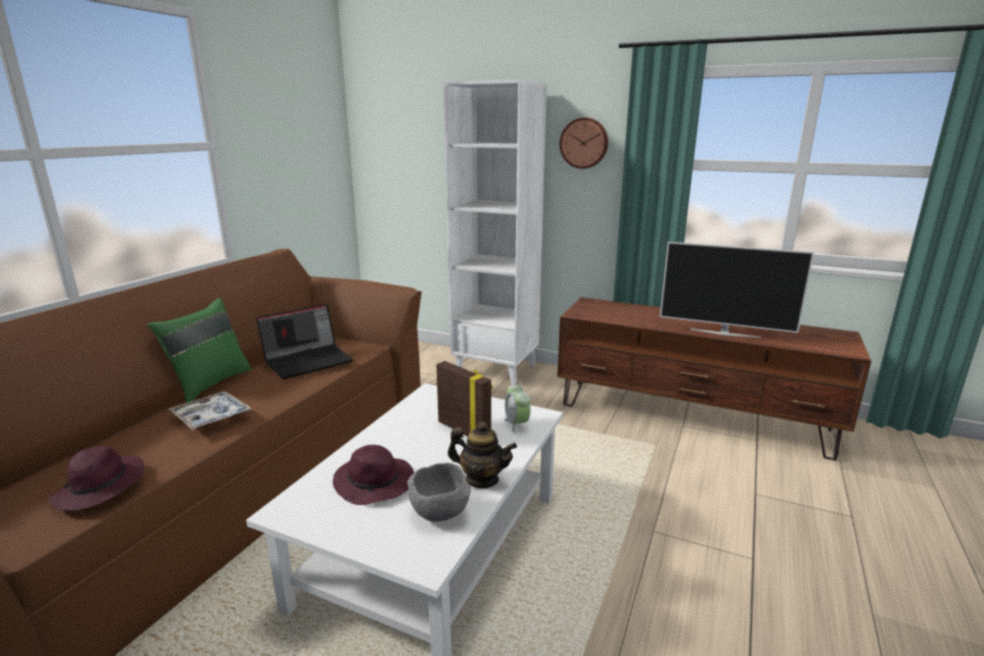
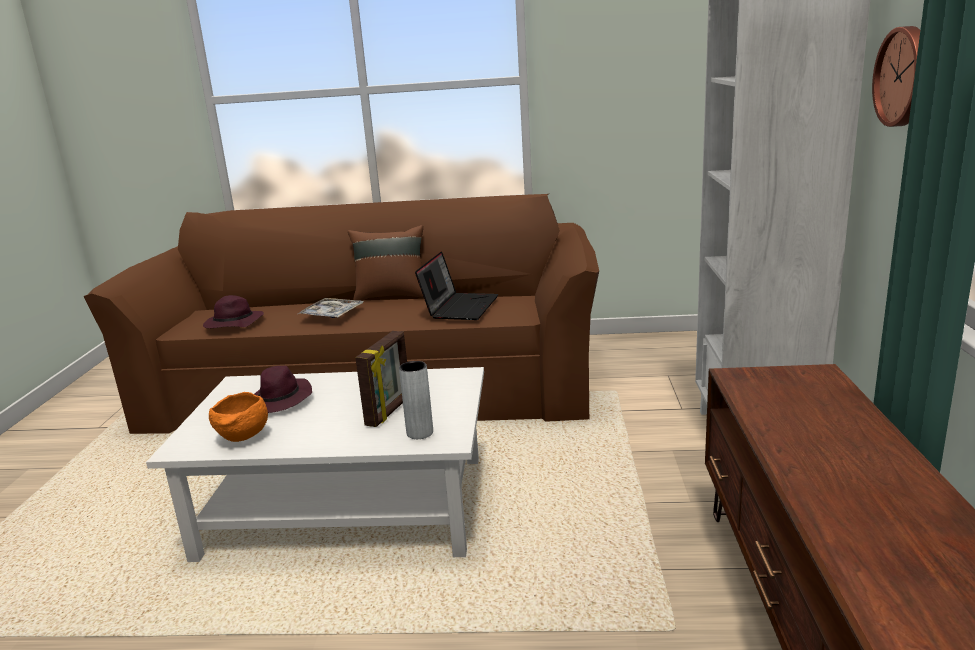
camera: 70 degrees right, 0 degrees up
(209, 383) = (391, 296): green pillow -> brown pillow
(309, 361) = (459, 307): laptop -> laptop turned 105 degrees counterclockwise
(441, 513) = (243, 437): grey bowl -> orange bowl
(482, 479) = (300, 441): teapot -> none
(517, 424) = (420, 433): alarm clock -> grey vase
(724, 333) = (835, 514): television -> none

